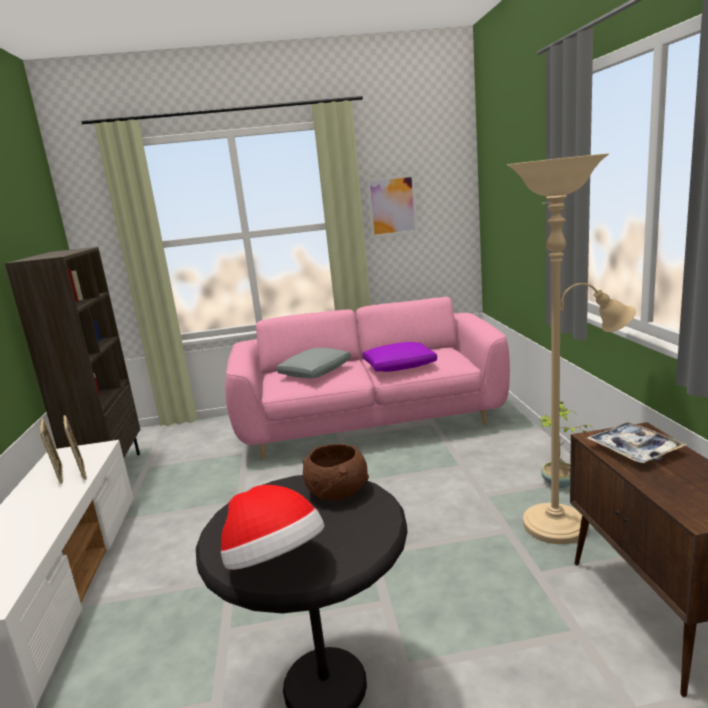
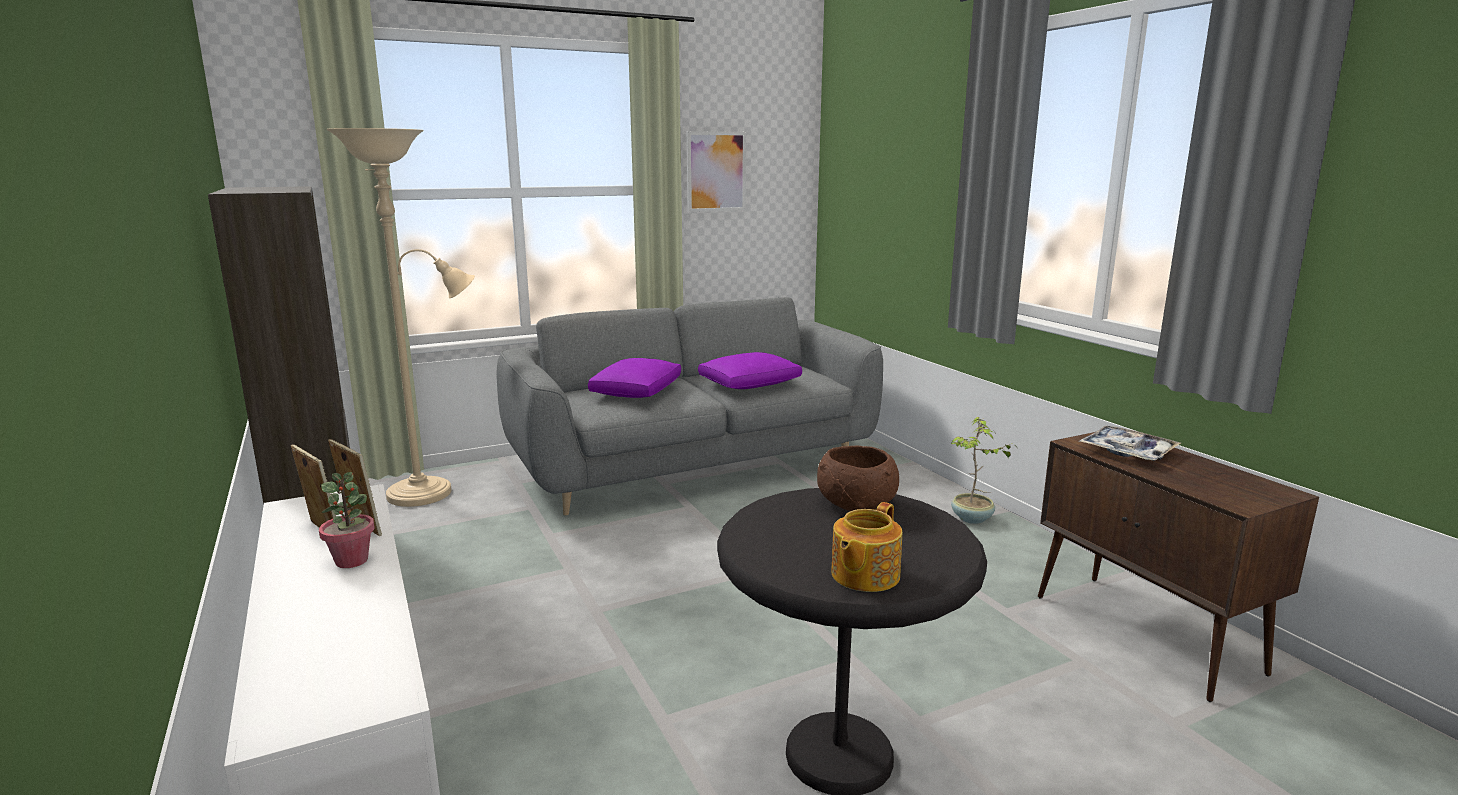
camera: 20 degrees left, 0 degrees up
(57, 497) = (352, 560): none -> potted plant
(275, 563) = (863, 575): hat -> teapot
(316, 372) = (637, 391): grey pillow -> purple pillow
(369, 423) = (694, 465): pink sofa -> grey sofa
(563, 523) = (1001, 559): beige floor lamp -> beige floor lamp (428, 492)

